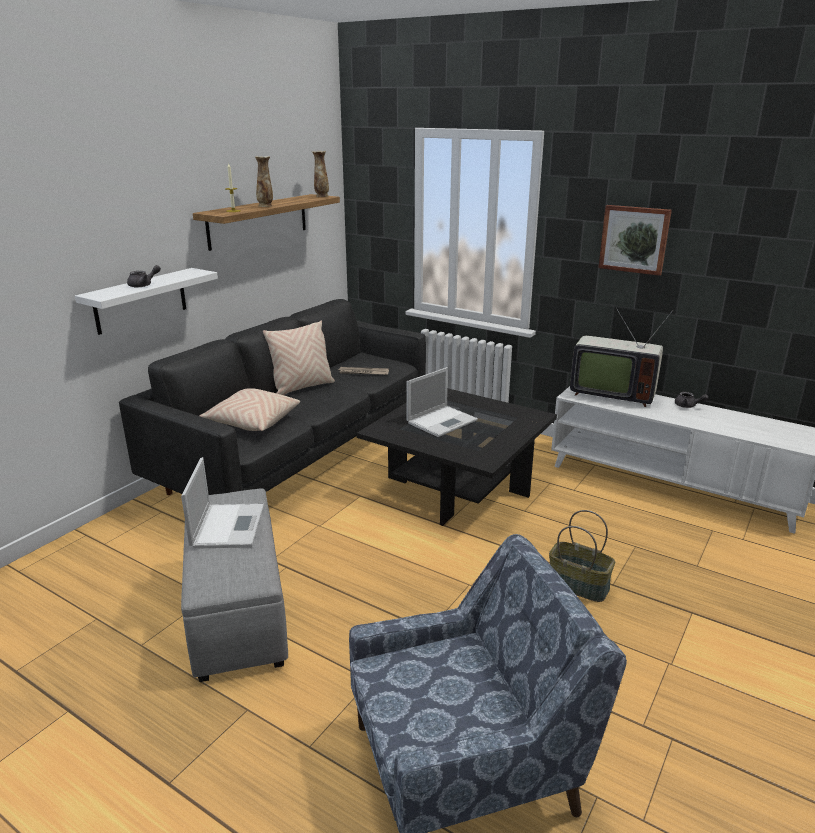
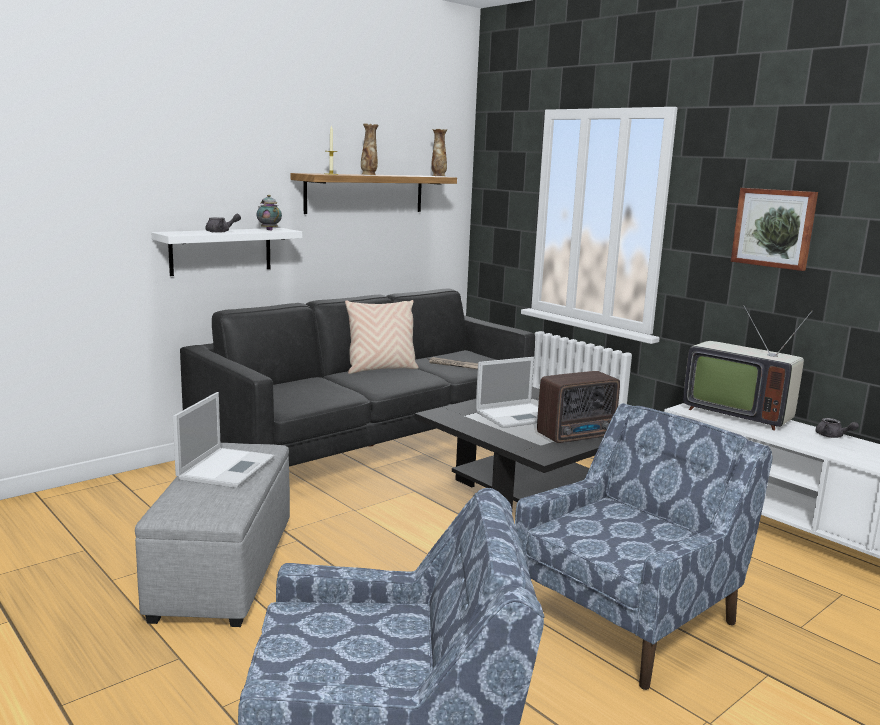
camera: 15 degrees right, 10 degrees down
(185, 274) = (269, 230): none -> teapot
(252, 422) = (309, 389): beige pillow -> none
(501, 435) = (578, 436): none -> radio
(579, 585) = (628, 618): basket -> blue armchair

